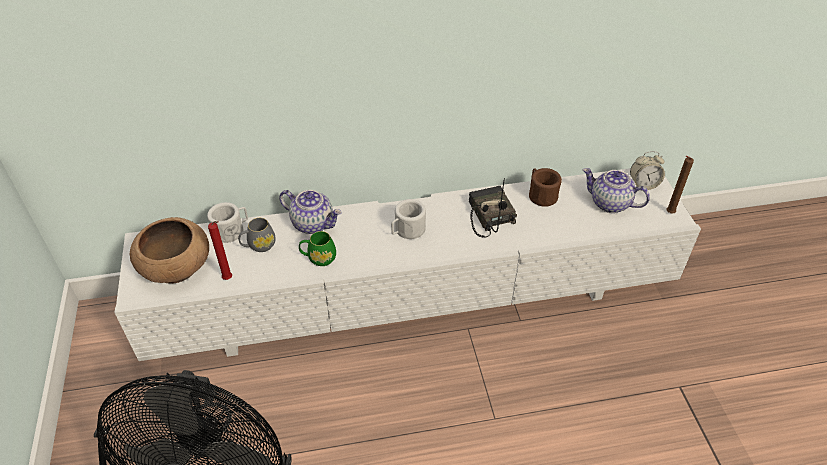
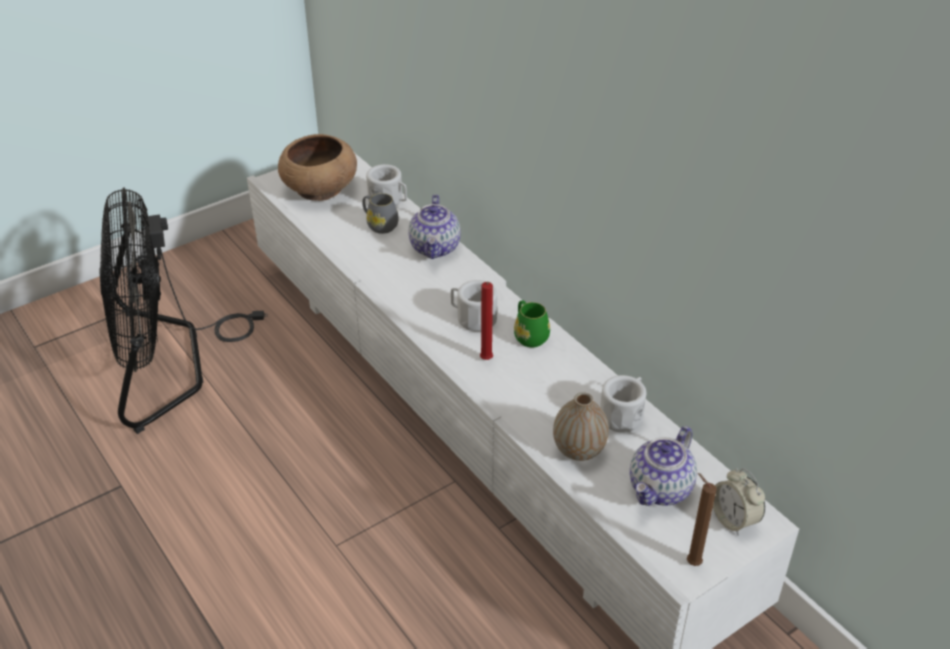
camera: 65 degrees right, 5 degrees down
(229, 279) = (324, 224): red candle -> red candle (486, 361)
(318, 258) = (388, 269): green mug -> green mug (529, 335)
(488, 215) = (547, 377): radio -> none
(541, 195) = (623, 414): brown mug -> white mug
(562, 225) = (579, 450): none -> vase
(609, 203) = (661, 489): teapot -> teapot turned 150 degrees counterclockwise

